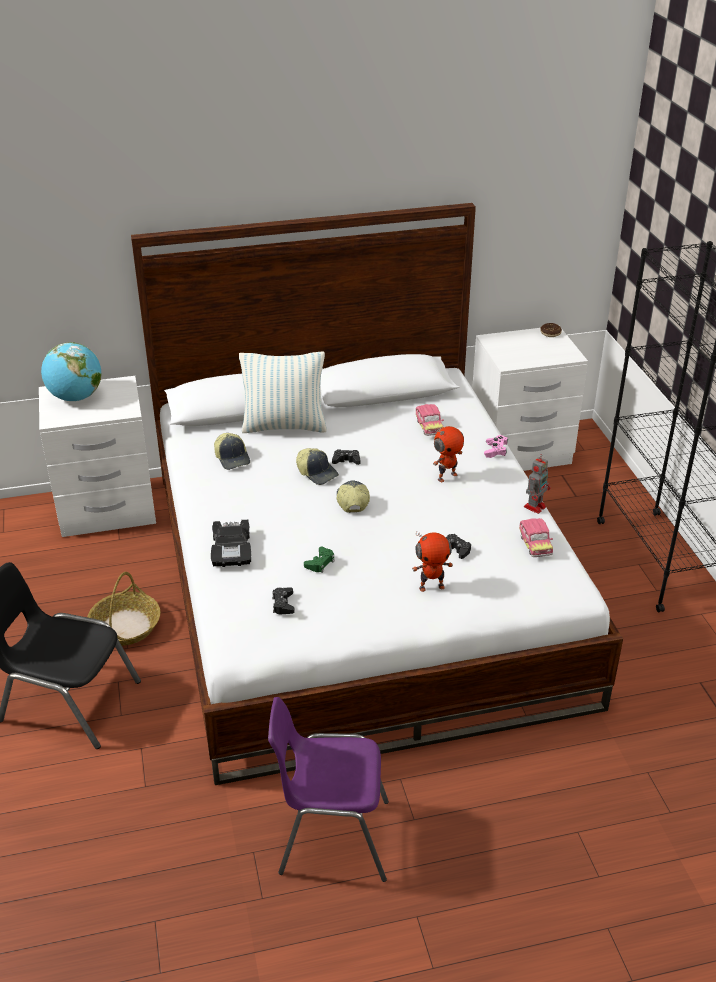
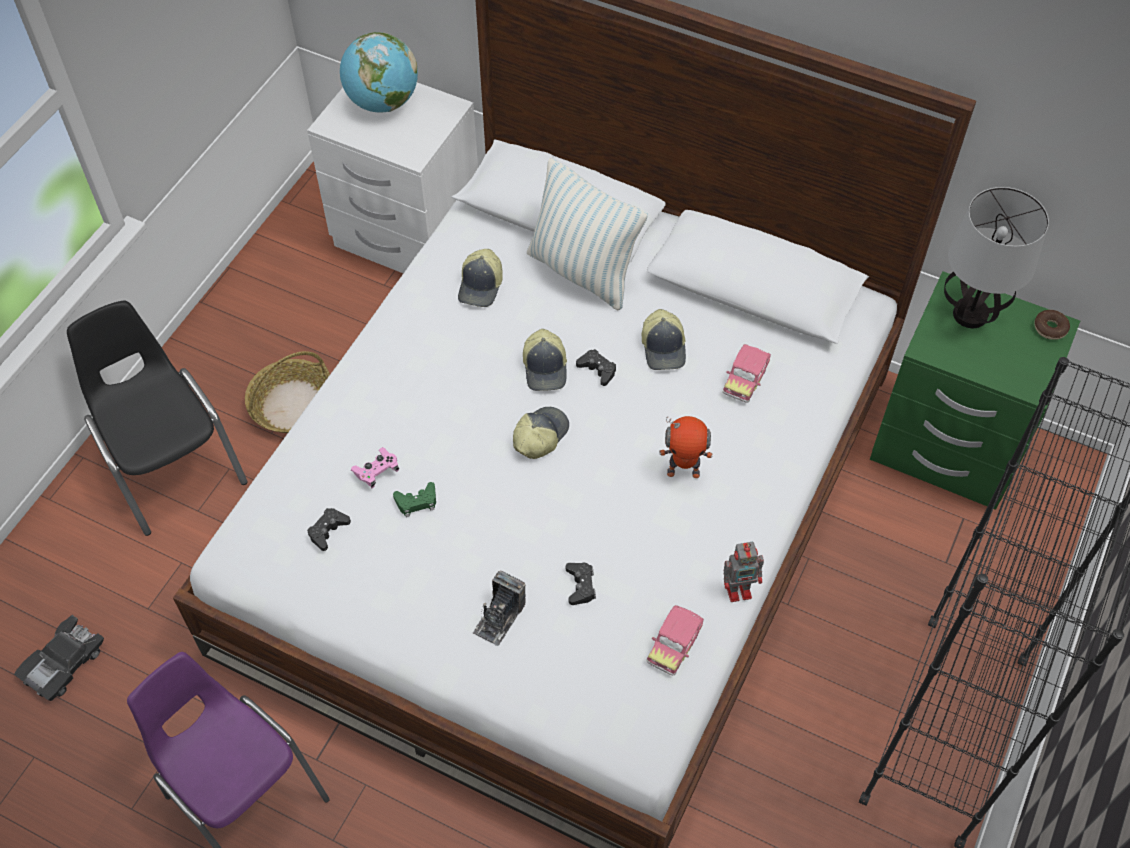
camera: 40 degrees right, 20 degrees up
(232, 550) = (354, 419): black toy car -> black toy car (64, 663)
(370, 435) = (664, 348): none -> cap
(431, 586) = (499, 617): toy robot -> camera
(495, 451) = (786, 471): pink game controller -> pink game controller (377, 472)
(510, 344) = (971, 314): none -> table lamp
(520, 452) = (946, 448): white nightstand -> green nightstand

